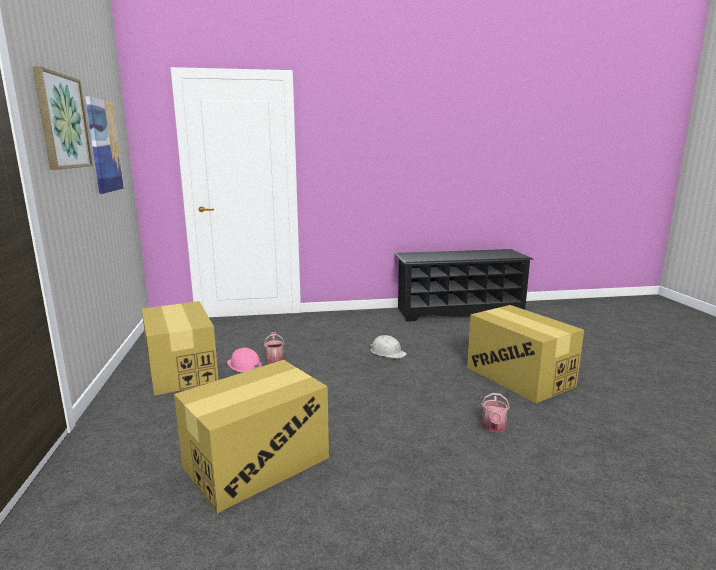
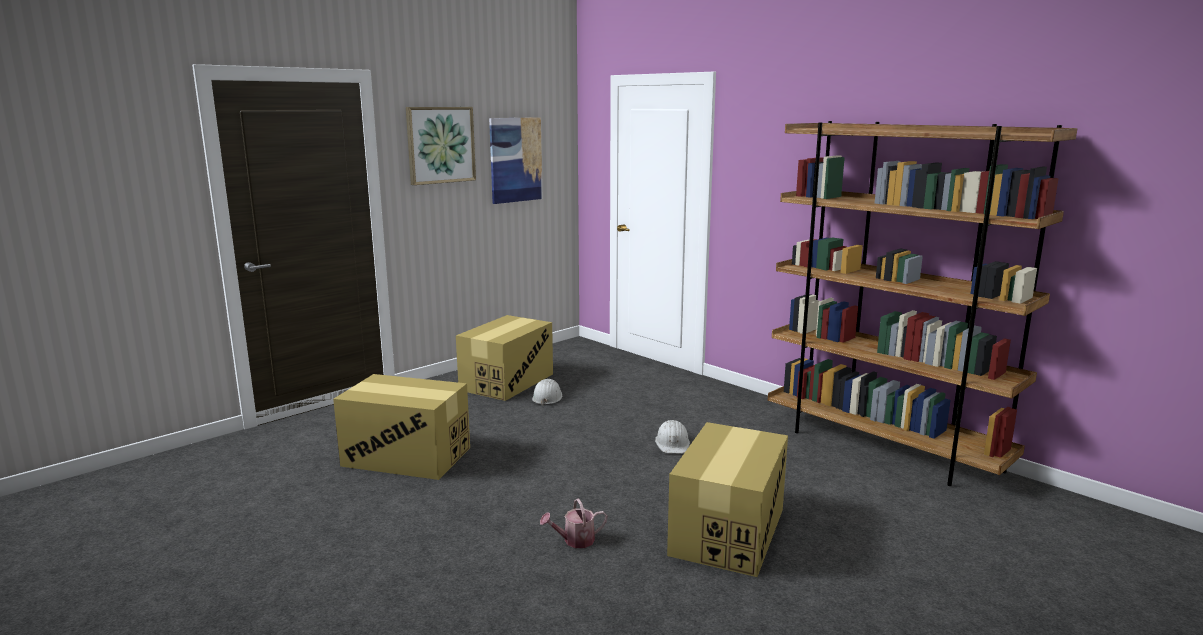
camera: 55 degrees right, 0 degrees up
(244, 365) = (547, 397): pink hard hat -> white hard hat
(274, 358) = (578, 402): watering can -> none
(459, 311) = (883, 447): black shoe rack -> brown bookcase

